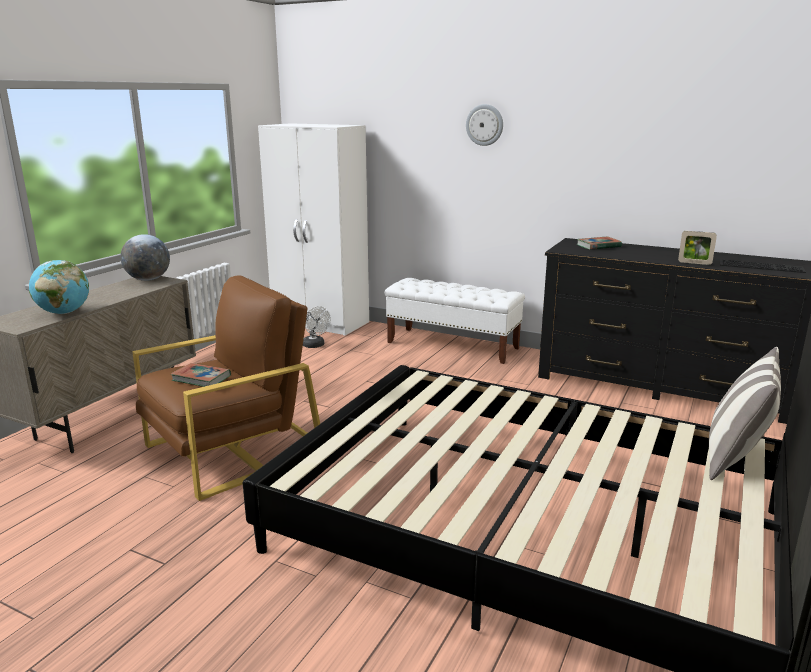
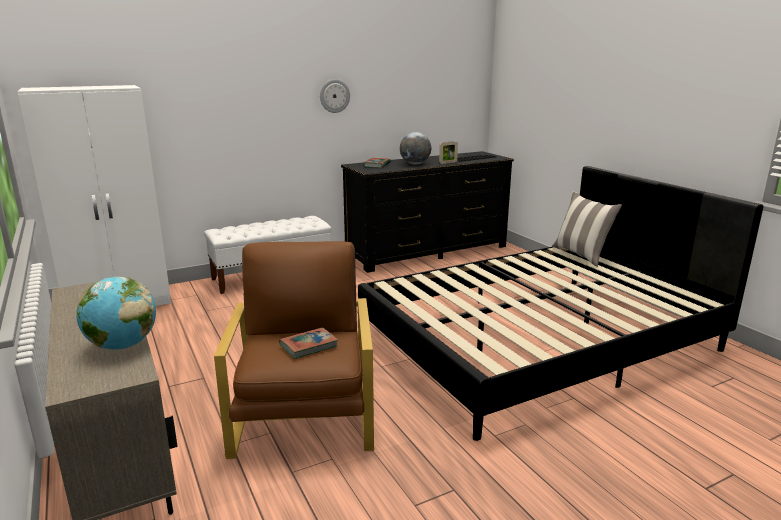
camera: 55 degrees left, 0 degrees up
(148, 279) = (83, 291): globe -> globe (415, 164)
(315, 345) = (165, 320): white fan -> none
(484, 125) = (263, 79): wall clock -> wall clock (334, 96)

